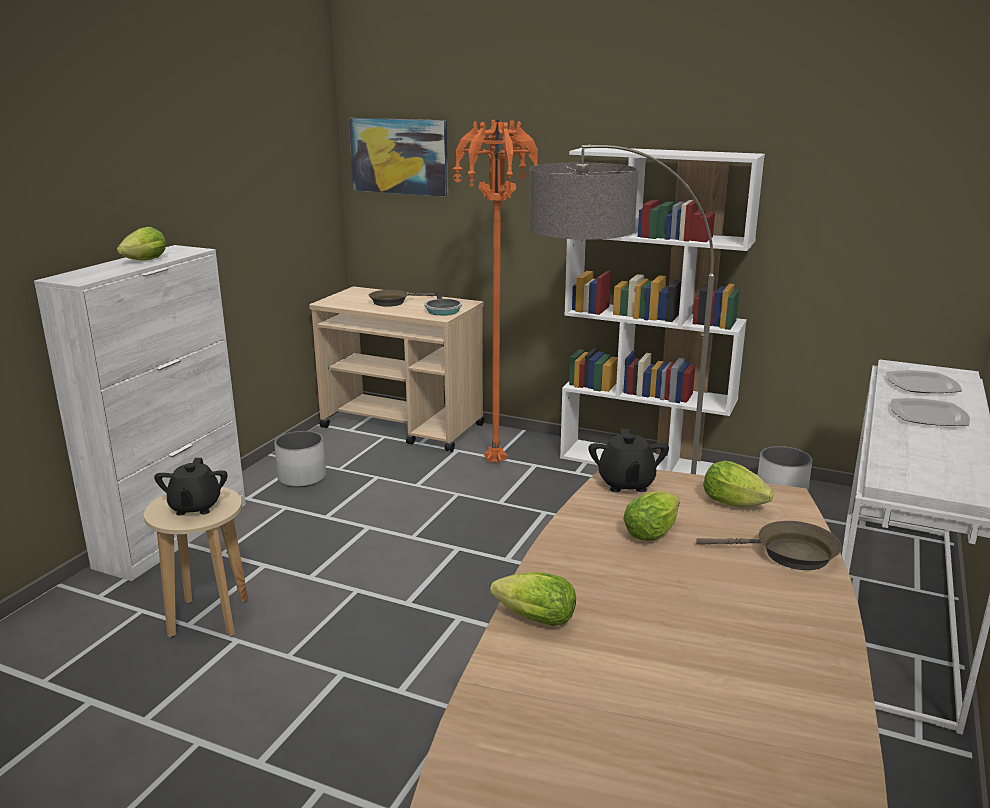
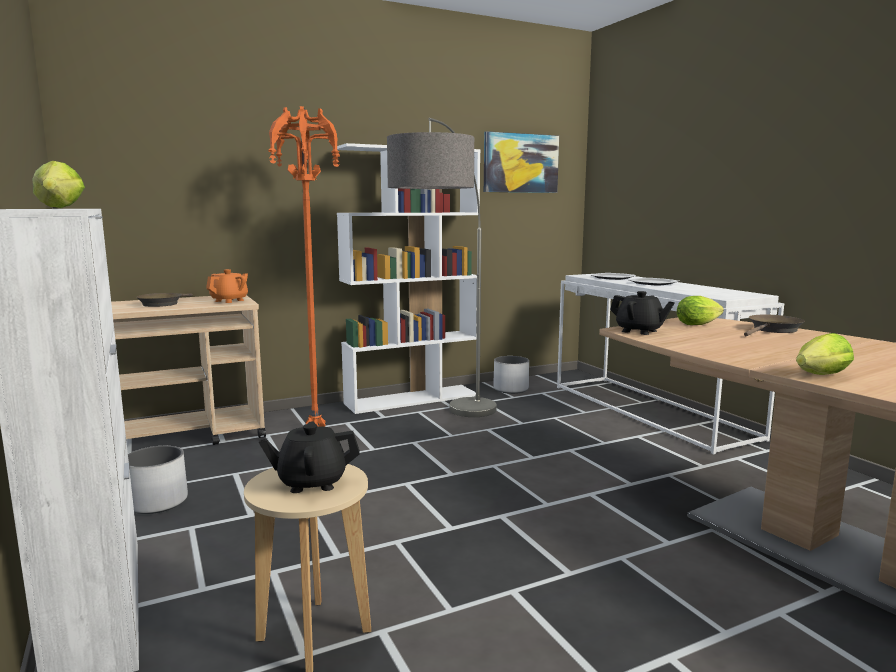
camera: 50 degrees left, 10 degrees down
(195, 507) = (311, 482): black teapot -> black teapot turned 135 degrees clockwise
(399, 156) = (134, 157): picture -> picture (520, 163)
(442, 310) = (229, 300): frying pan -> orange teapot
(653, 532) = (717, 339): lettuce -> none

